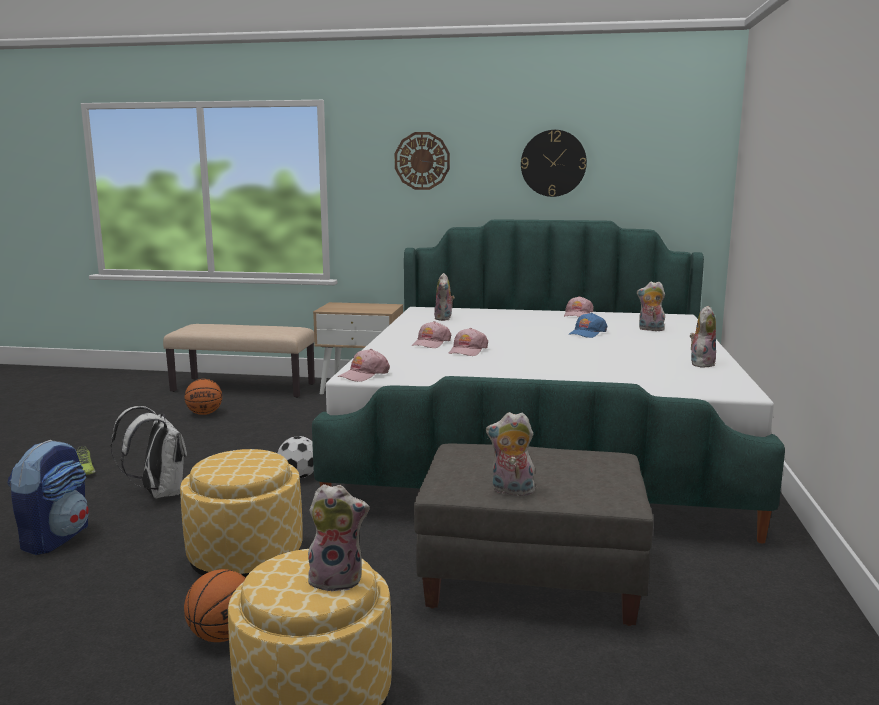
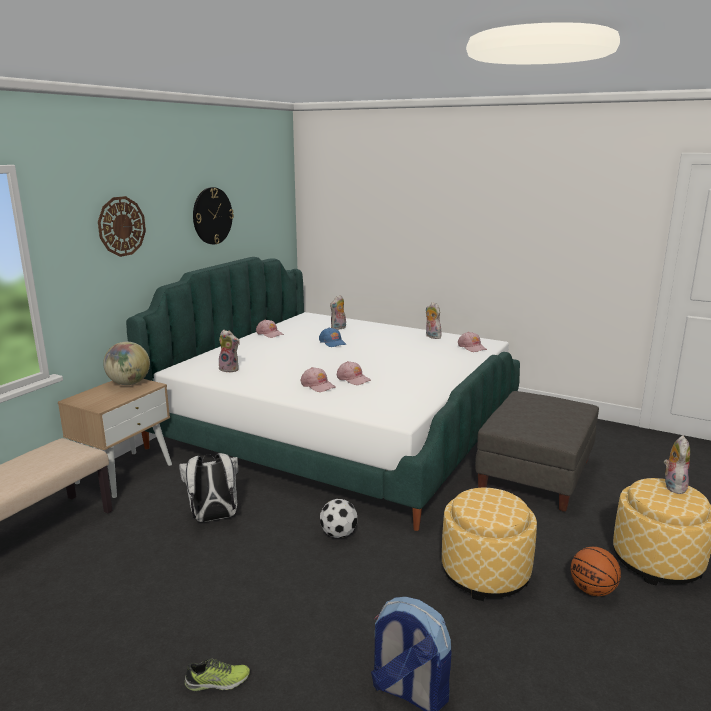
camera: 70 degrees left, 5 degrees up
(159, 493) = (330, 618): white backpack -> white backpack (213, 518)
(204, 413) = (95, 579): basketball -> none
(364, 375) = (400, 417): pink cap -> pink cap (472, 347)
(382, 307) = (129, 383): none -> globe
(511, 491) = (569, 425): plush toy -> none

